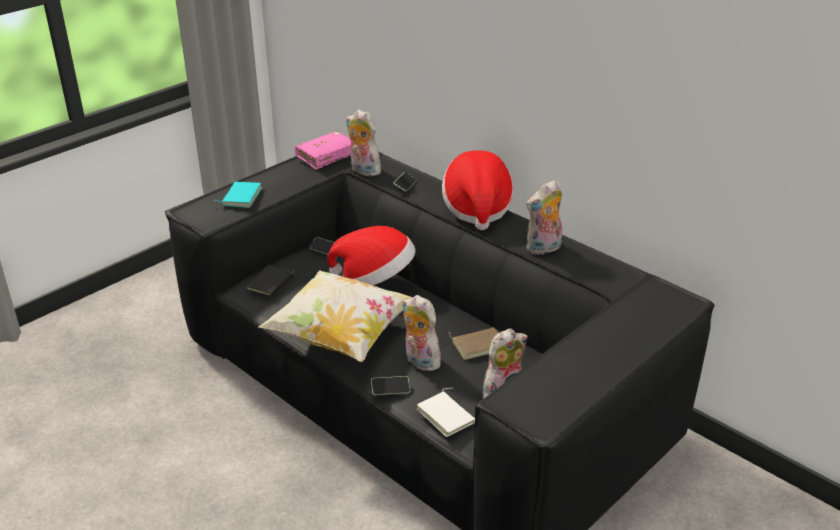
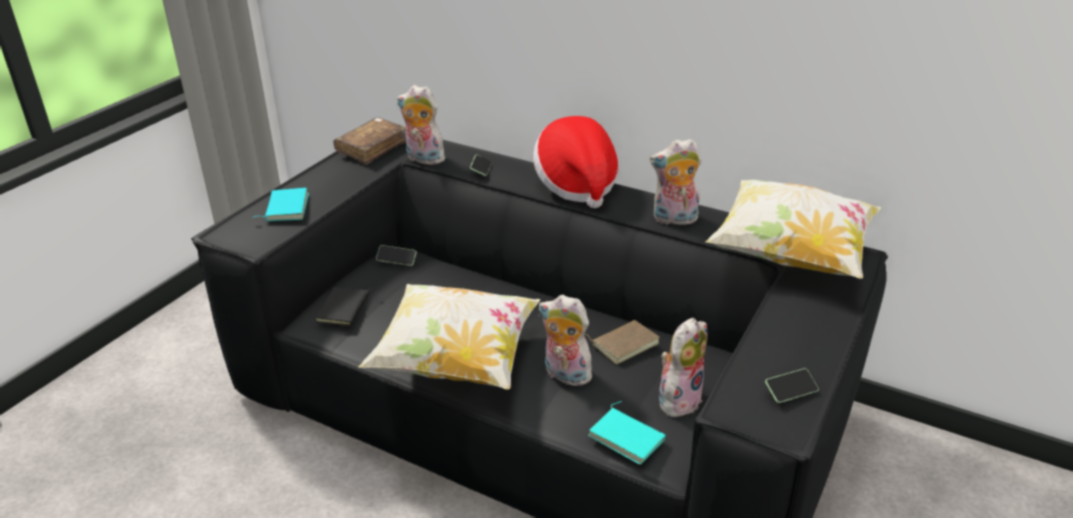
camera: 15 degrees left, 0 degrees up
(326, 156) = (371, 148): pink book -> brown book
(375, 279) = (469, 285): hat -> none
(390, 390) = (545, 417): phone -> phone (790, 391)
(447, 415) = (628, 437): white book -> turquoise book
(543, 249) = (674, 220): plush toy -> plush toy turned 45 degrees clockwise
(626, 293) = (790, 255): none -> pillow

